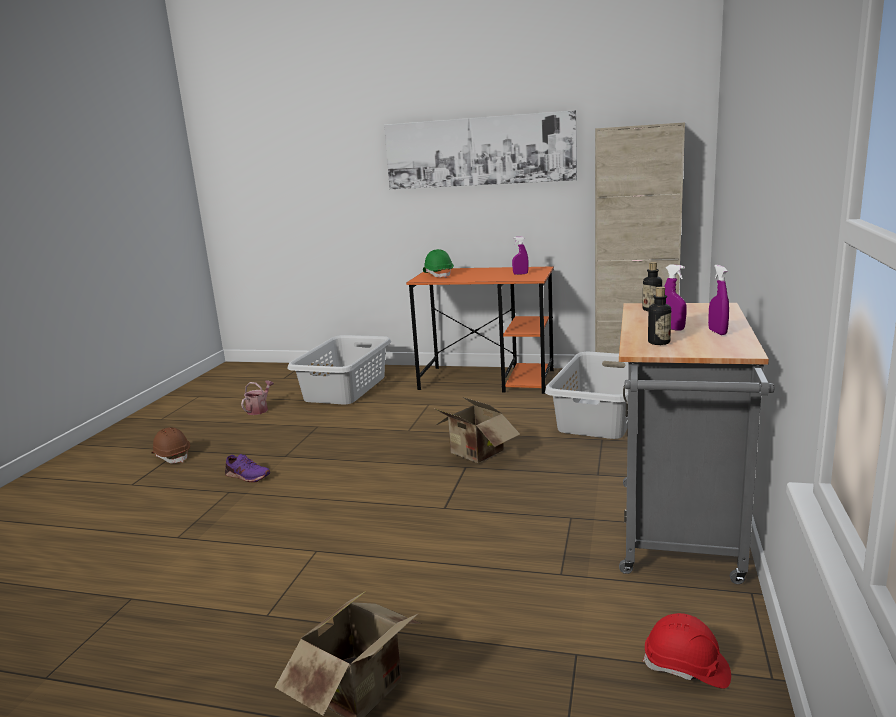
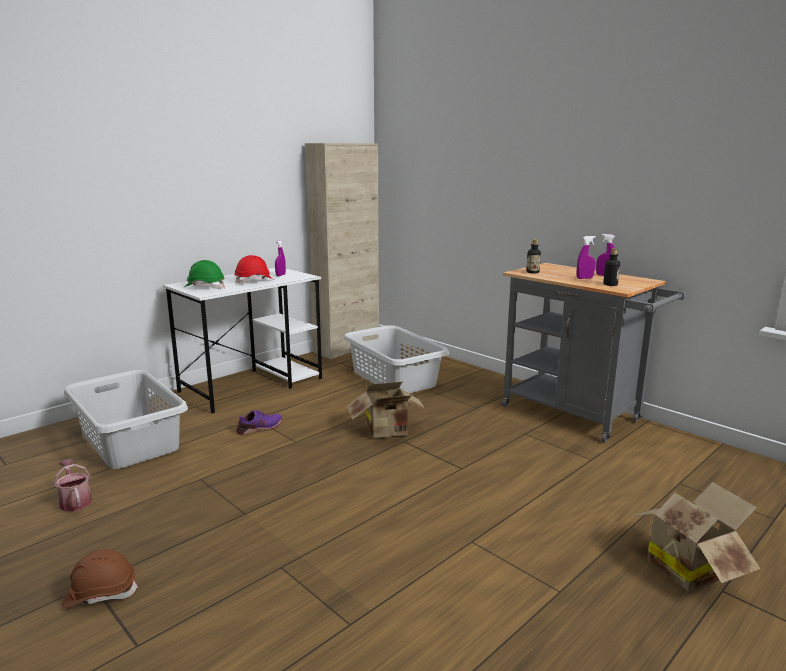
camera: 60 degrees left, 0 degrees up
(247, 476) = (258, 547): purple shoe -> purple shoe (259, 428)
(479, 151) = (207, 158): picture -> none
(488, 380) = (253, 384): orange desk -> white desk
(686, 668) = (705, 460): red hard hat -> red hard hat (254, 281)

